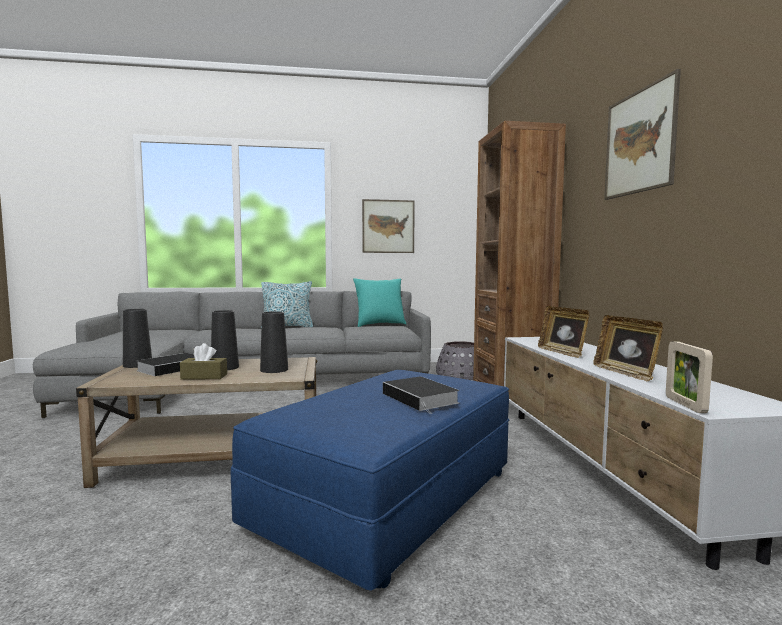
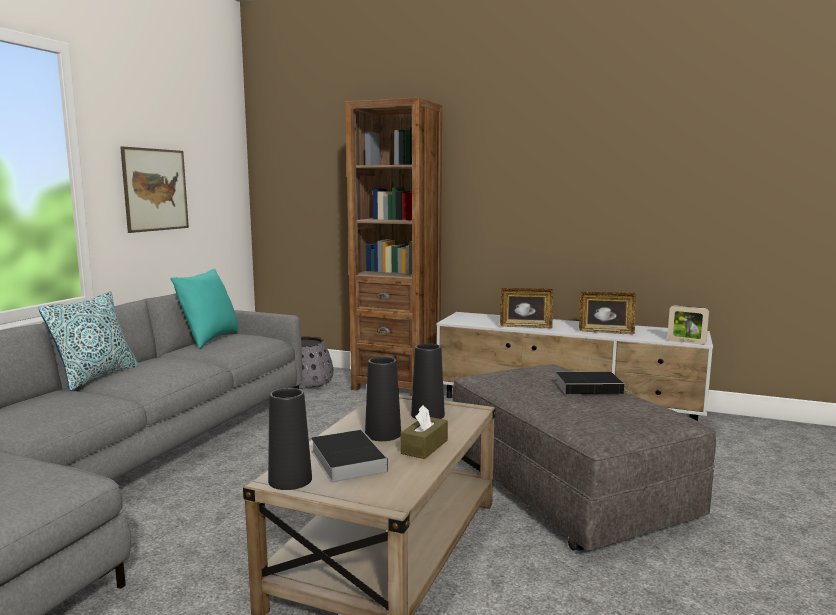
camera: 60 degrees left, 5 degrees up
(389, 499) = (565, 485): blue ottoman -> grey ottoman
(639, 142) = (548, 149): picture -> none

